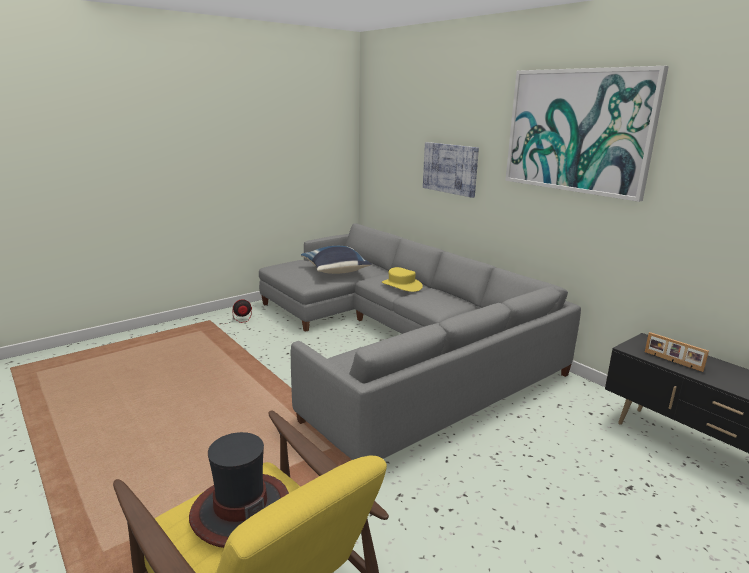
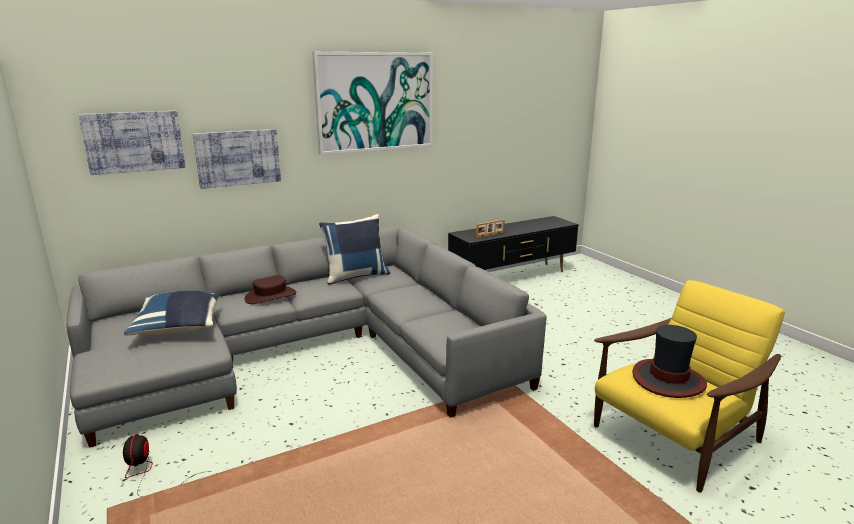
camera: 80 degrees left, 0 degrees up
(398, 143) = (134, 142): none -> picture
(401, 285) = (270, 296): yellow hat -> brown hat
(472, 309) = (356, 276): none -> blue pillow

